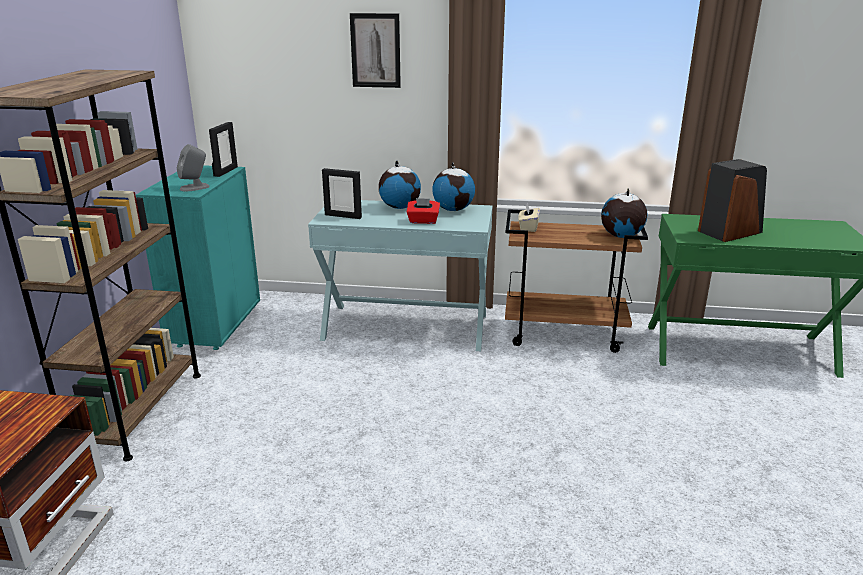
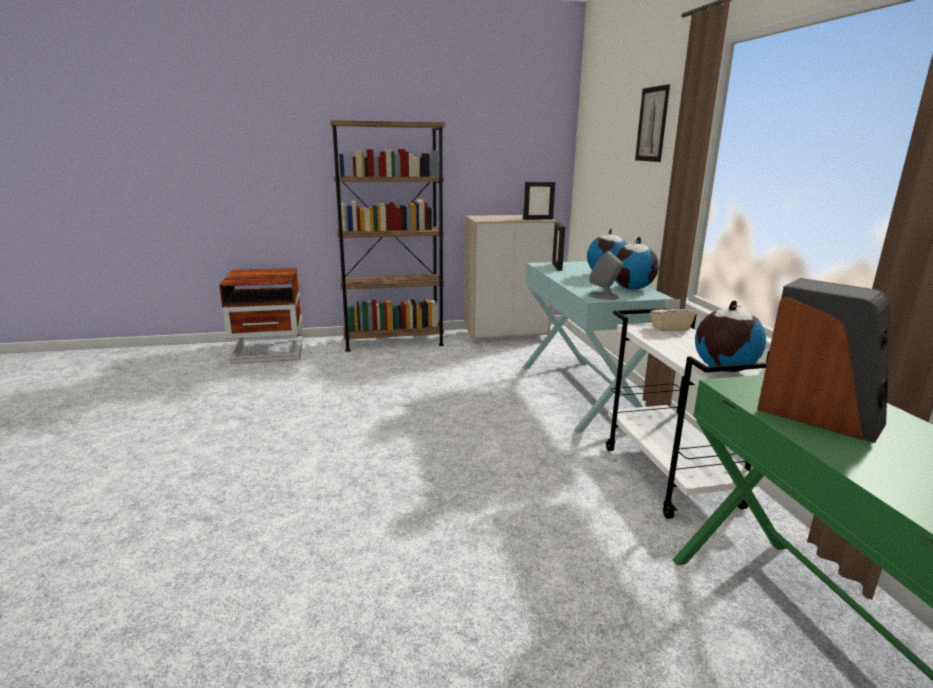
camera: 70 degrees right, 5 degrees down
(195, 187) = (493, 219): grey speaker -> grey speaker (603, 296)
(215, 327) = (506, 335): turquoise cabinet -> beige cabinet
(423, 221) = (582, 284): red tissue box -> none
(565, 334) = (671, 477): brown cart -> white cart

